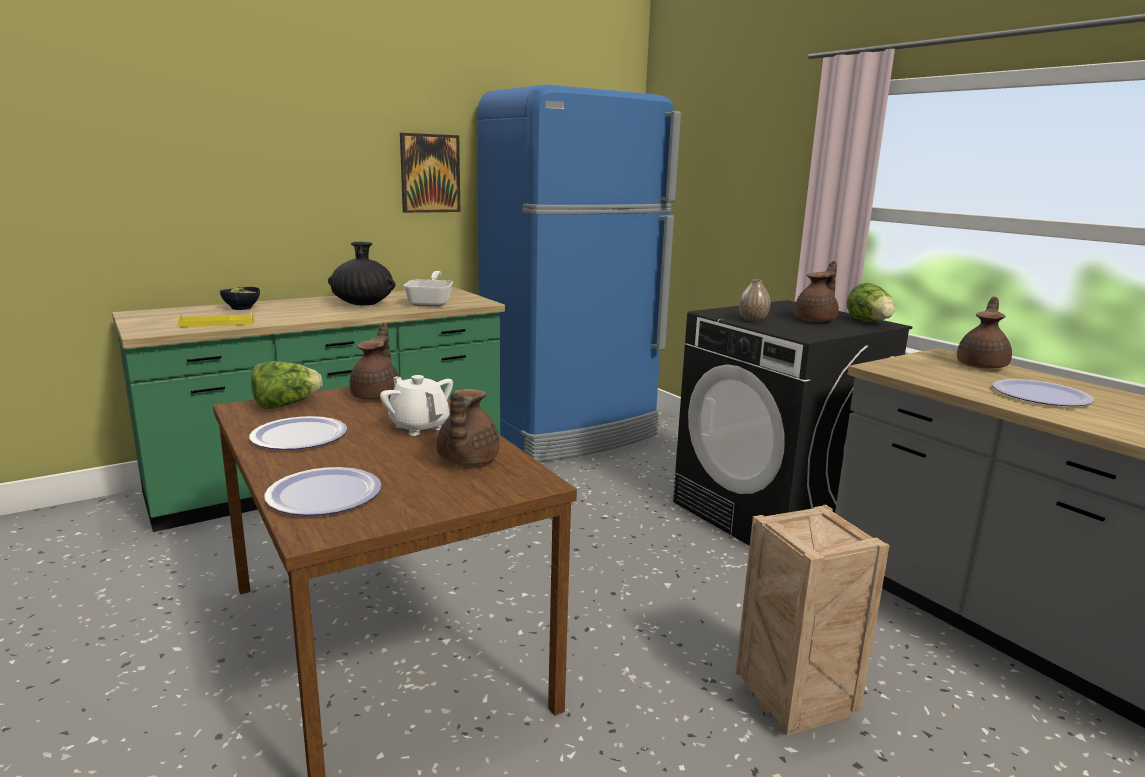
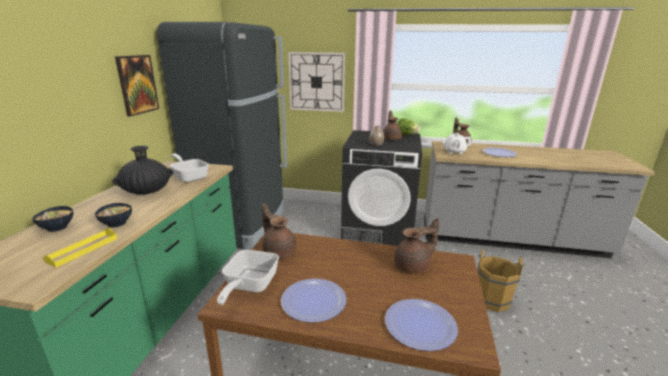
camera: 45 degrees left, 5 degrees up
(278, 317) = (116, 224): none -> bowl
(286, 405) = (248, 286): lettuce -> frying pan
(419, 427) = (349, 259): white teapot -> white teapot (454, 152)
(466, 460) = (413, 266): brown teapot -> brown teapot turned 75 degrees counterclockwise
(570, 432) = (243, 225): blue fridge -> black fridge
(756, 201) = (316, 82): none -> wall clock
(797, 703) = (492, 299): crate -> brown bucket

